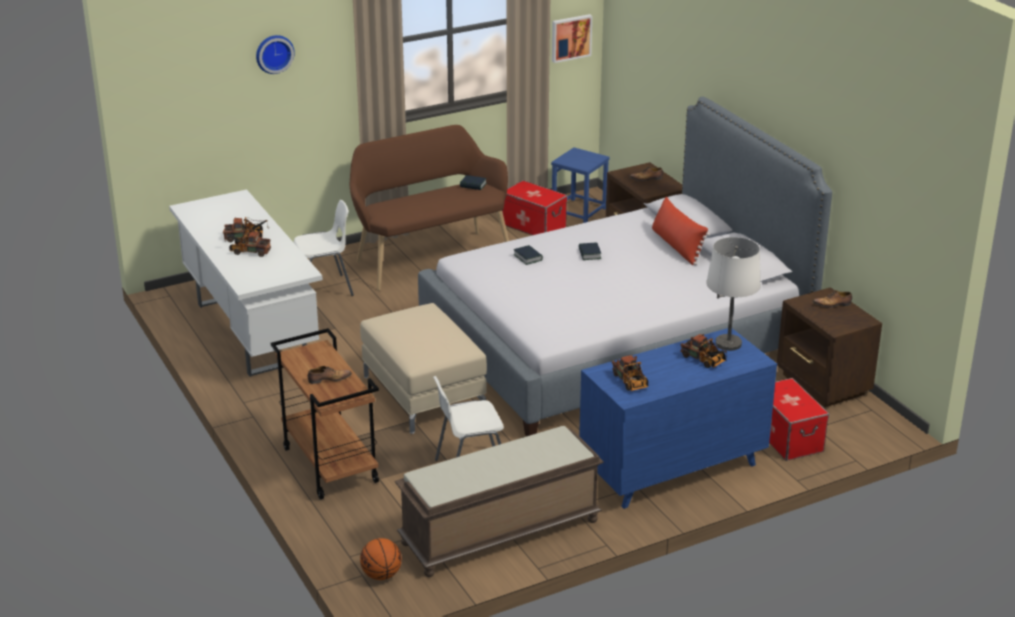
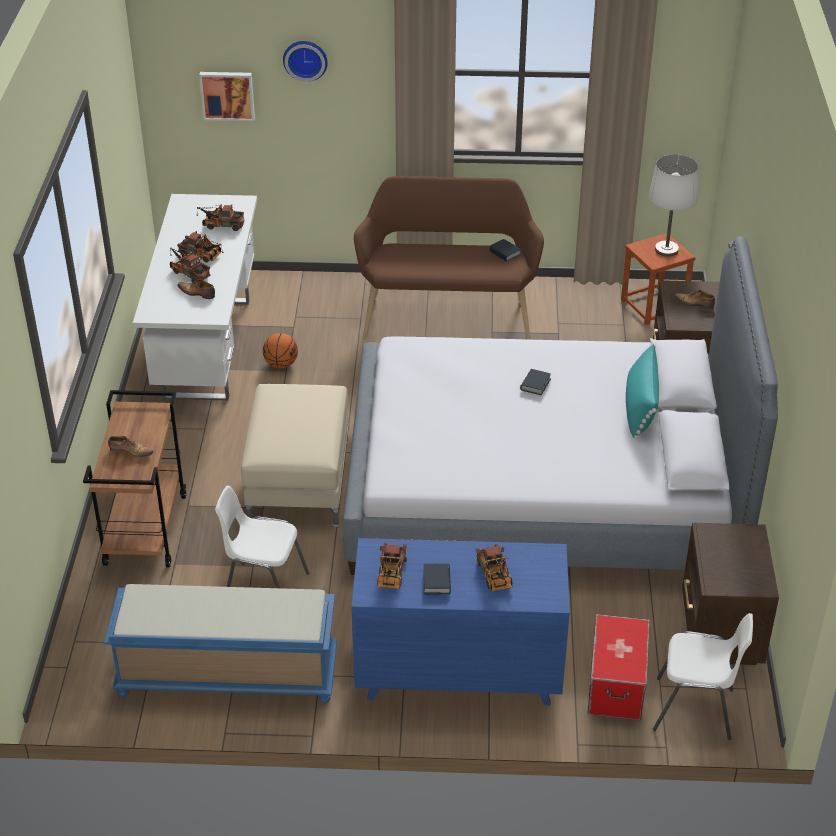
camera: 30 degrees right, 10 degrees up
(238, 215) = (220, 225): none -> toy truck
(324, 289) = (314, 320): white chair -> white chair (695, 710)
(381, 575) = (82, 675): basketball -> basketball (281, 364)
(499, 533) = (226, 675): brown bench -> blue bench
(528, 257) = (466, 367): book -> book (437, 582)
(534, 226) = (588, 310): storage box -> none
(570, 37) = (681, 108): picture -> picture (227, 95)
(579, 211) = (653, 306): blue stool -> brown stool
(677, 246) = (640, 407): red pillow -> turquoise pillow
(728, 343) = (542, 565): white table lamp -> white table lamp (666, 249)
(832, 304) = (744, 550): shoe -> shoe (197, 293)

